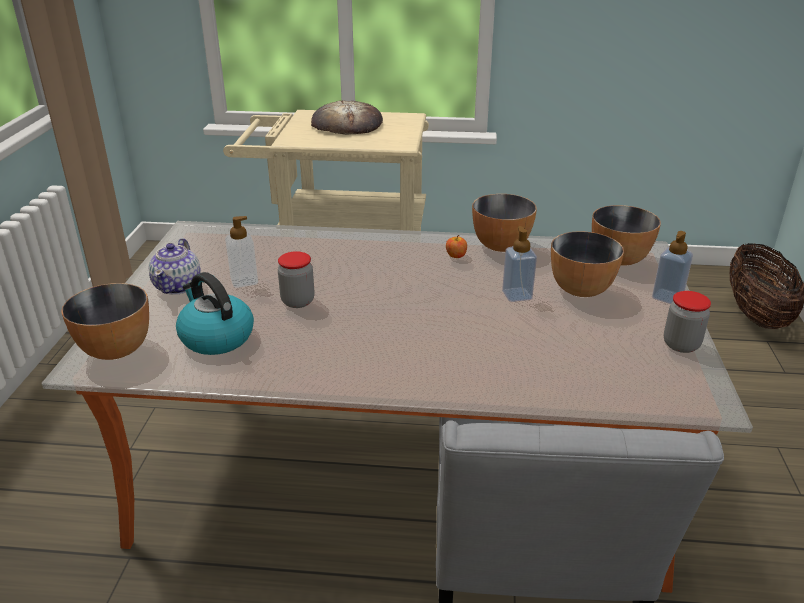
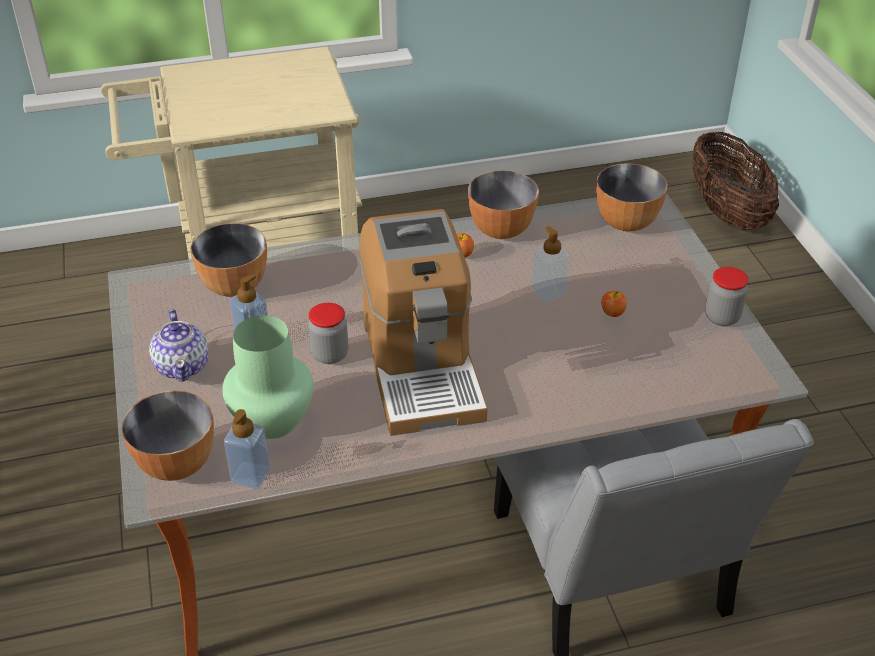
camera: 20 degrees left, 10 degrees up
(216, 337) = (273, 421): kettle -> green vase
(347, 124) = (244, 83): bread -> none
(368, 326) = (422, 368): none -> coffee machine
(570, 320) = (612, 312): none -> apple
(581, 289) = (606, 271): bowl -> bowl (234, 286)
(667, 297) = (689, 262): soap dispenser -> soap dispenser (250, 475)

